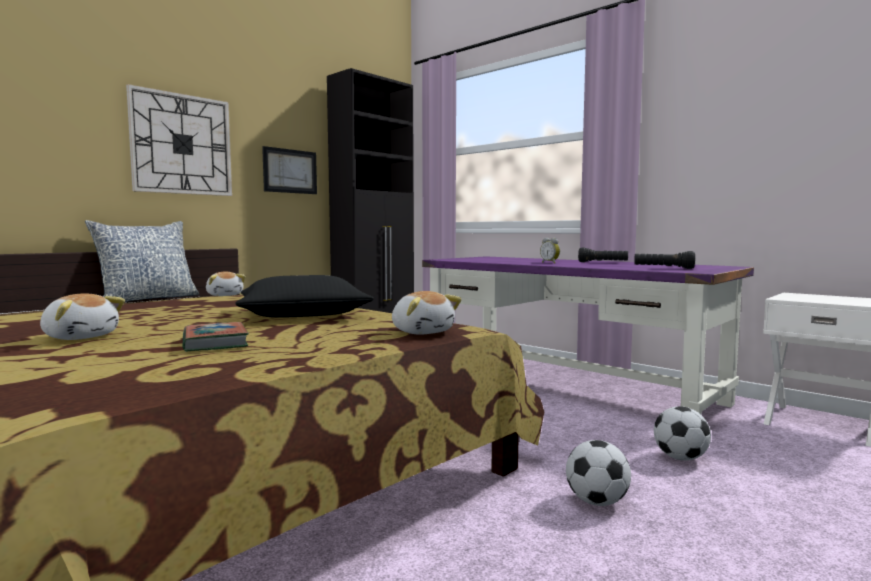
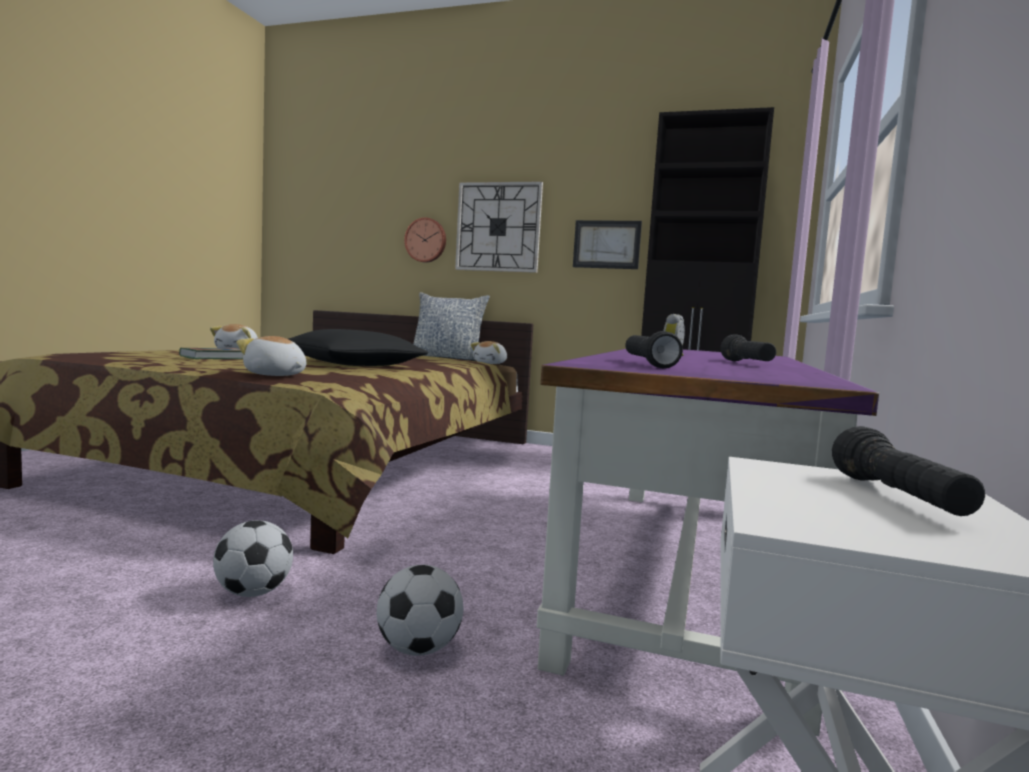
camera: 65 degrees right, 0 degrees up
(81, 151) = (426, 240): none -> wall clock
(422, 332) = (275, 375): plush toy -> plush toy turned 90 degrees clockwise
(821, 297) = (898, 498): none -> black flashlight

